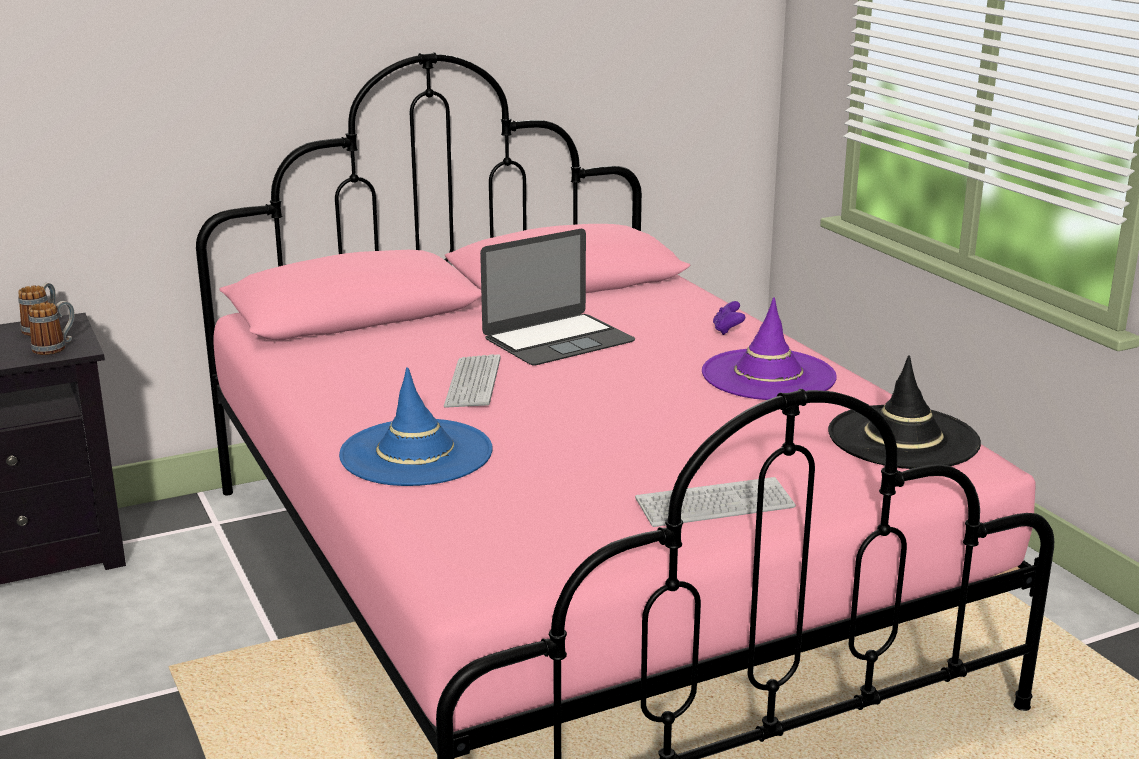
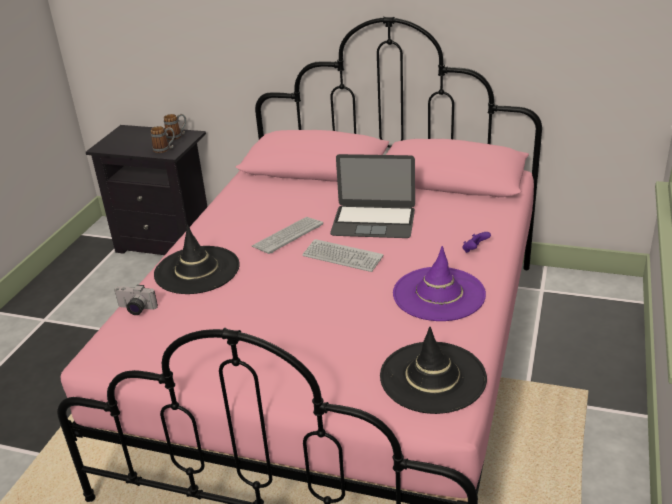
camera: 45 degrees right, 10 degrees up
(412, 520) = (135, 309): none -> camera
(416, 453) = (197, 270): blue hat -> black hat
(715, 505) = (260, 369): keyboard -> keyboard (342, 257)

